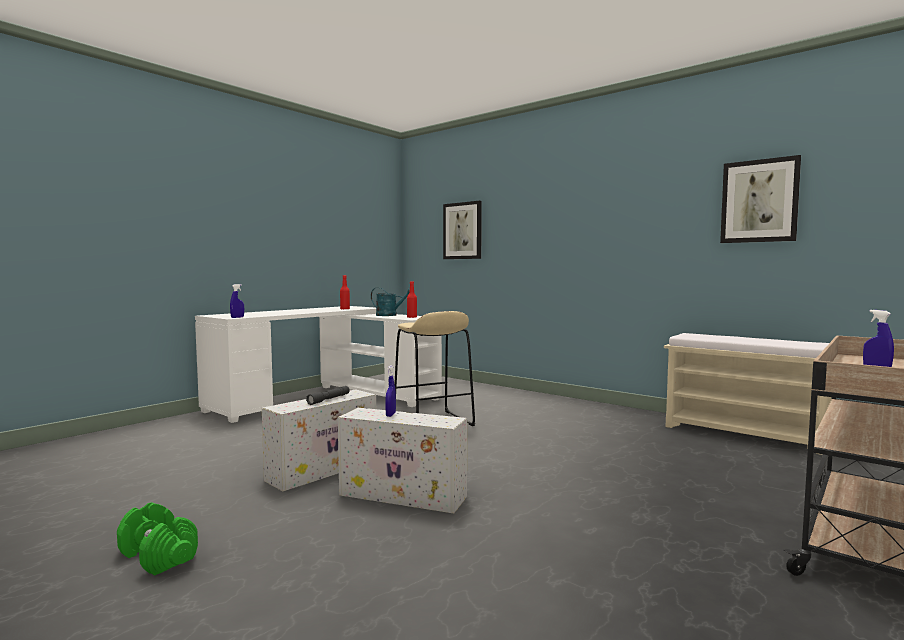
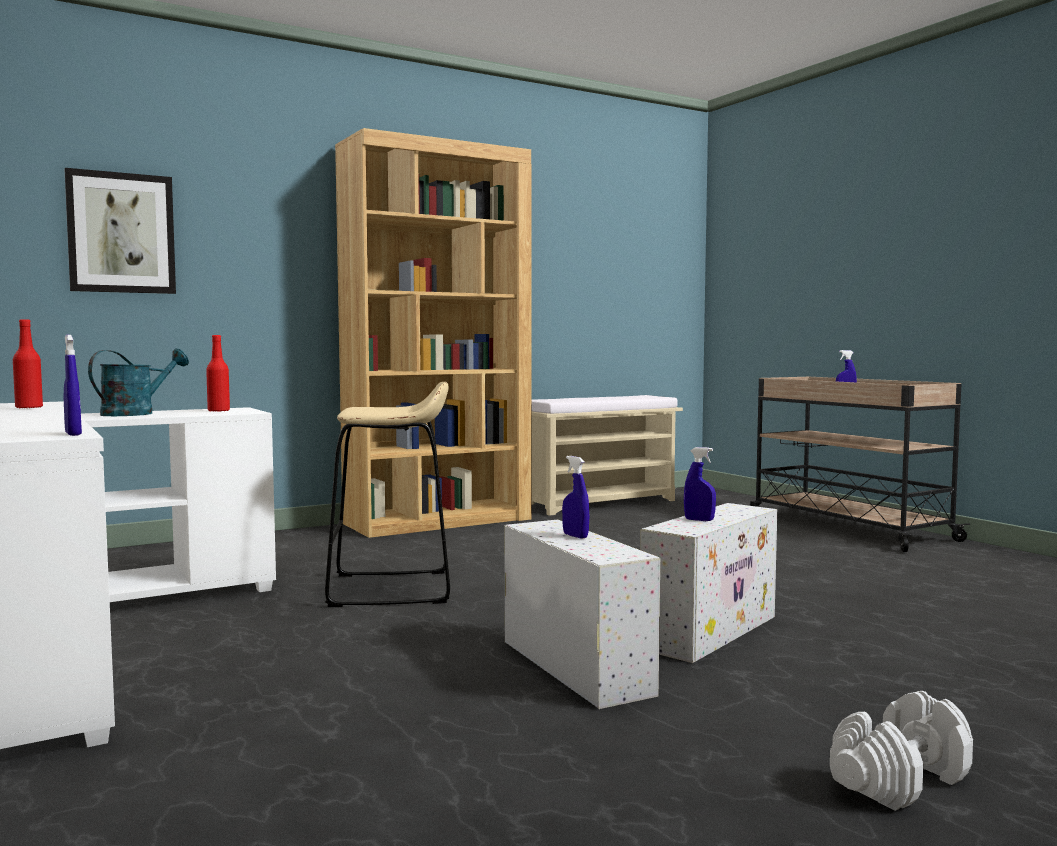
camera: 70 degrees left, 0 degrees up
(159, 556) = (900, 780): green dumbbell -> white dumbbell
(329, 399) = (575, 536): grey flashlight -> blue spray bottle
(593, 408) = (439, 521): none -> brown bookcase
(759, 201) = (578, 246): picture -> none

